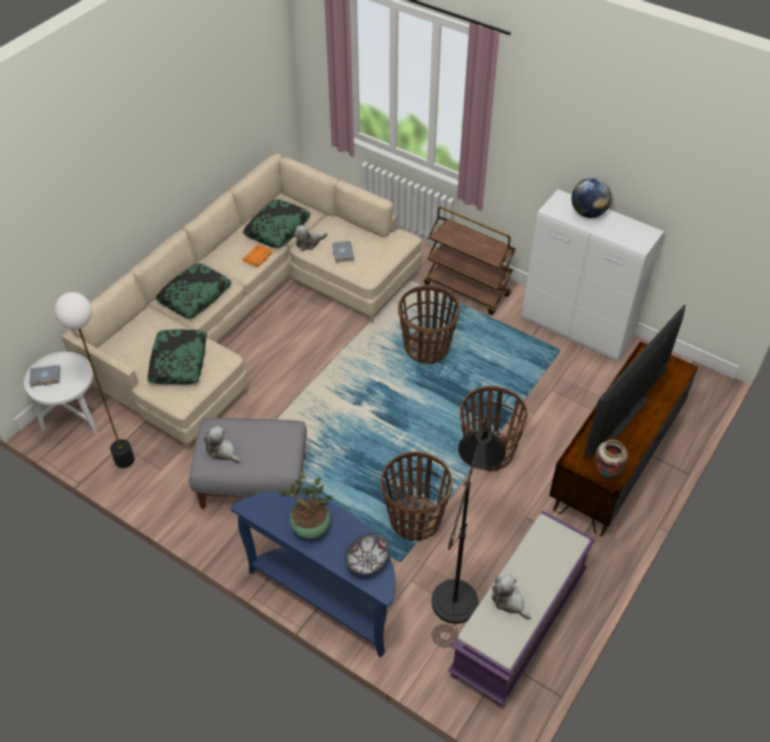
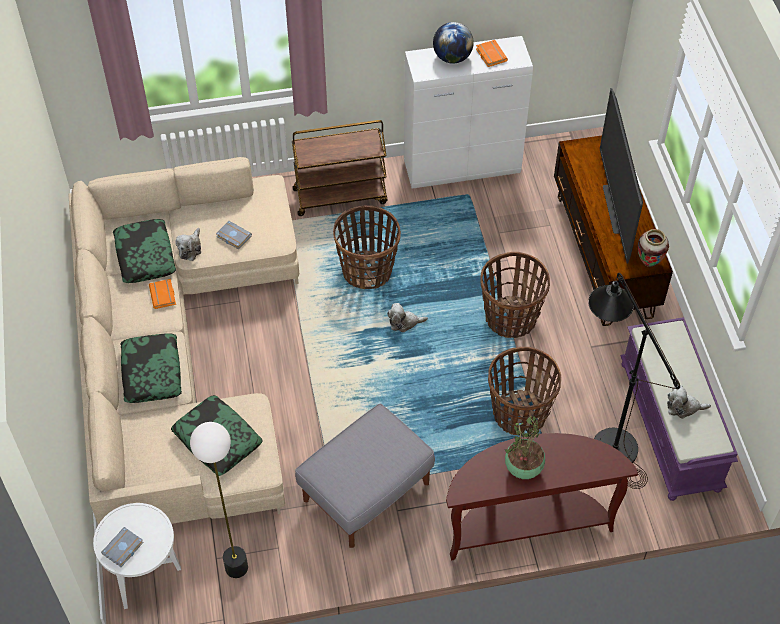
camera: 45 degrees left, 5 degrees up
(223, 451) = (354, 479): plush toy -> plush toy (404, 323)
(327, 595) = (527, 524): blue console table -> brown console table
(367, 561) = (589, 456): bowl -> none
(620, 228) = (490, 55): none -> orange book

